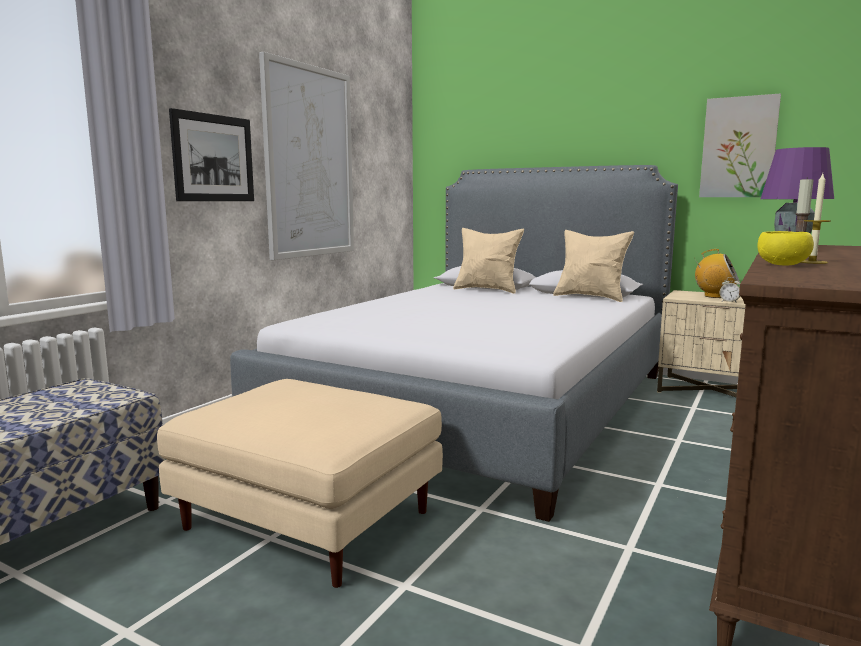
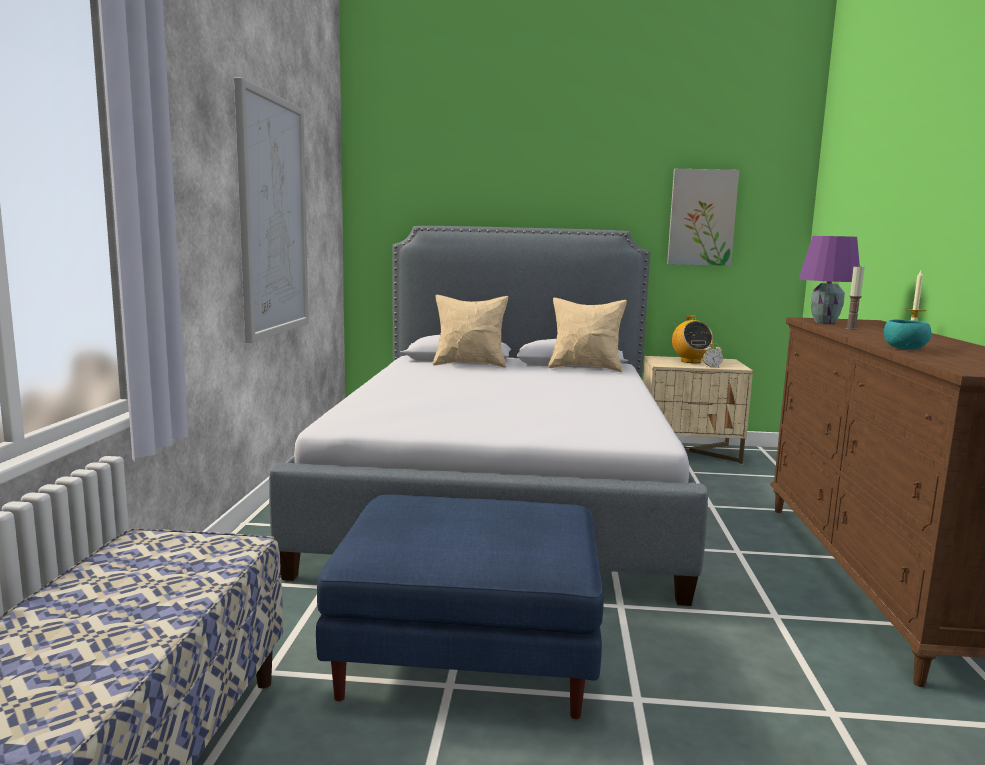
camera: 25 degrees left, 0 degrees up
(213, 158) = (200, 215): picture -> none
(311, 520) = (471, 655): beige ottoman -> blue ottoman
(714, 296) = (690, 361): radio -> radio turned 75 degrees clockwise
(781, 264) = (903, 349): yellow bowl -> turquoise bowl

